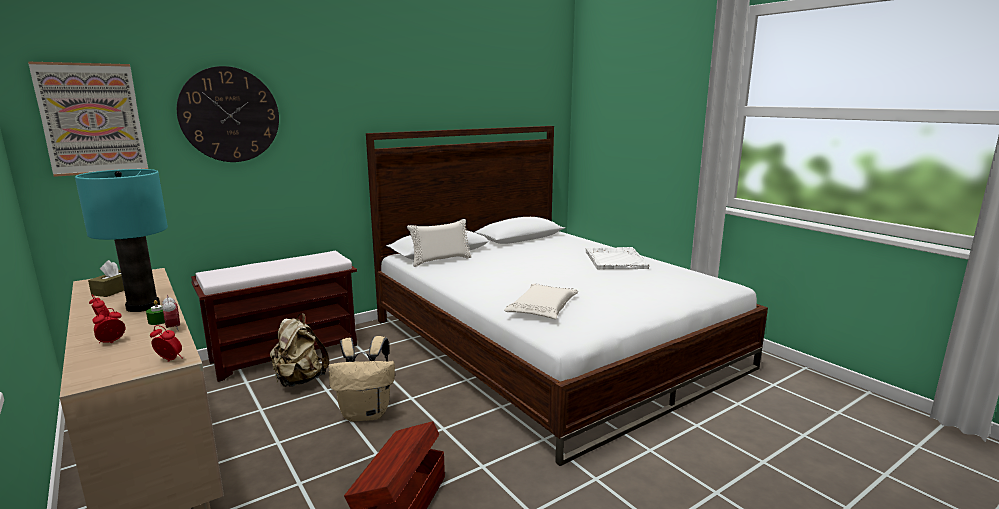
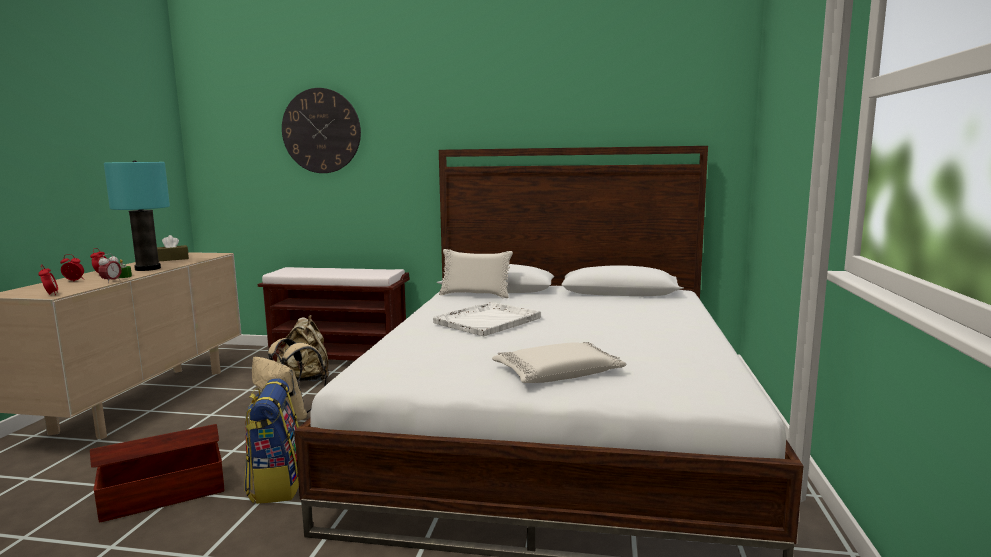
camera: 45 degrees right, 5 degrees down
(92, 119) = (229, 134): picture -> none
(469, 453) = (276, 484): none -> backpack
(543, 307) = (424, 351): white pillow -> white pillow (558, 370)
(615, 260) = (658, 333): white tray -> white tray (488, 320)

